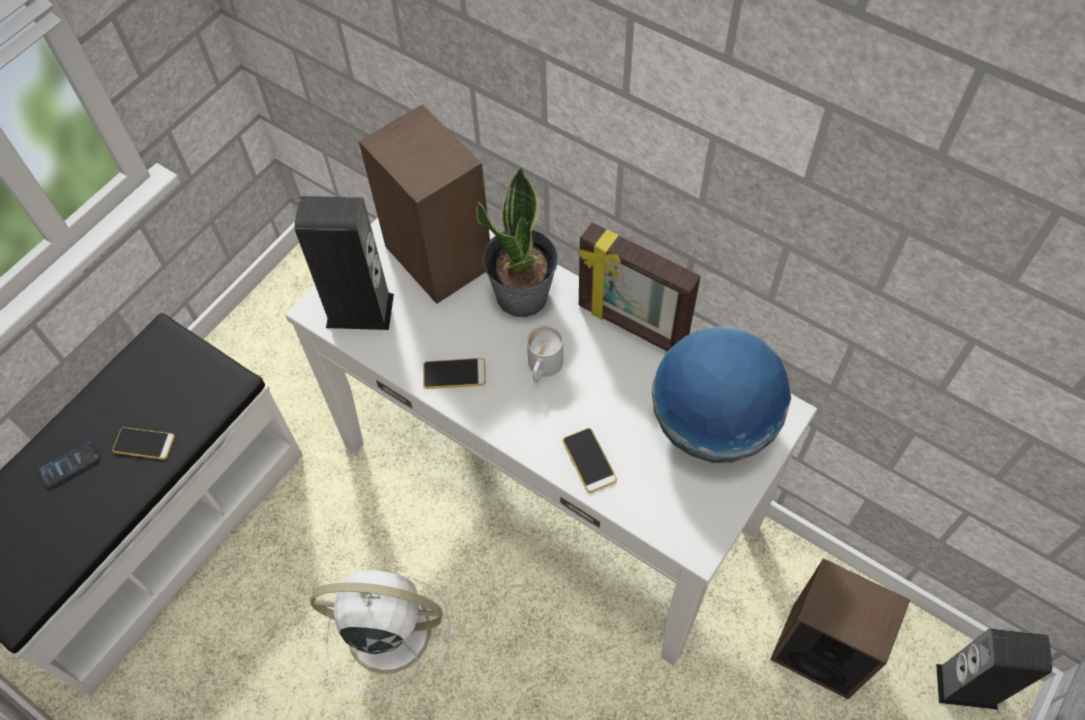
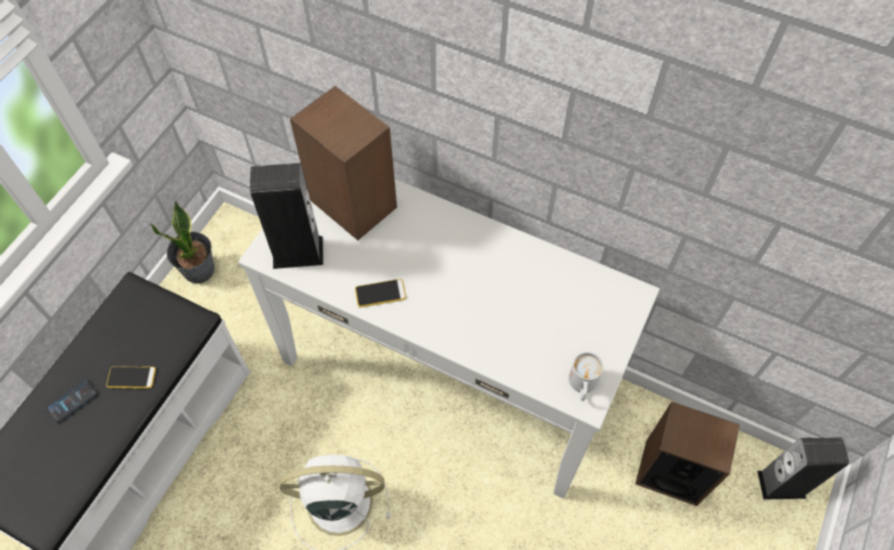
camera: 10 degrees left, 0 degrees up
(523, 296) = (424, 227): potted plant -> potted plant (199, 270)
(543, 368) = (448, 281): white mug -> white mug (582, 386)
(589, 460) = (495, 347): phone -> none
(631, 326) = (510, 241): picture frame -> none
(712, 425) = (584, 309): globe -> none

